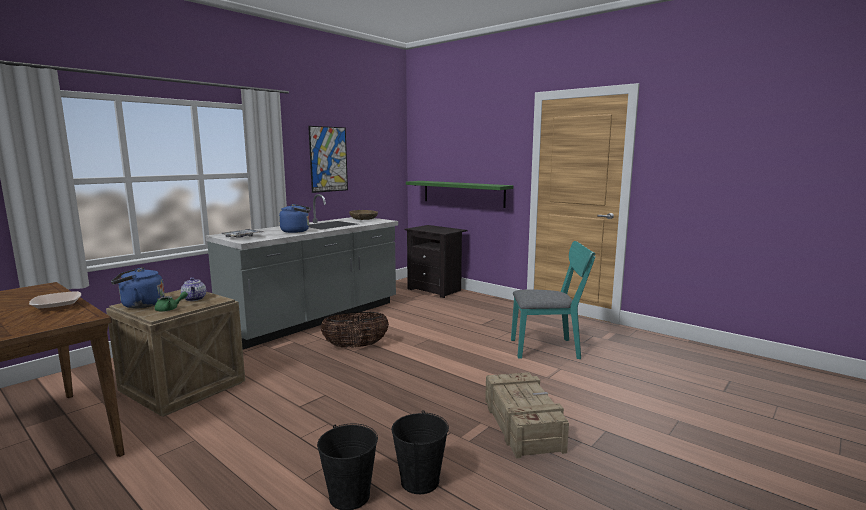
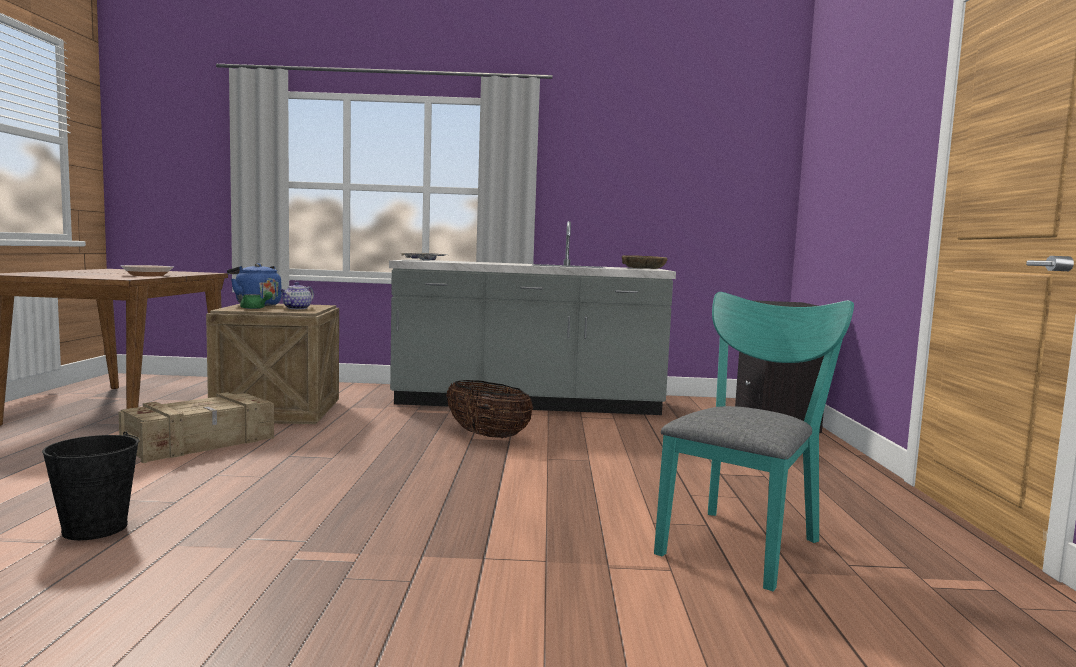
camera: 50 degrees right, 5 degrees down
(297, 231) = (496, 263): blue kettle -> none
(328, 159) = (623, 177): picture -> none
(419, 481) = (151, 555): black bucket -> none
(463, 193) = (847, 238): green shelf -> none
(523, 424) = (391, 584): crate -> crate (201, 443)
(550, 348) = (743, 542): turquoise chair -> turquoise chair turned 105 degrees counterclockwise

